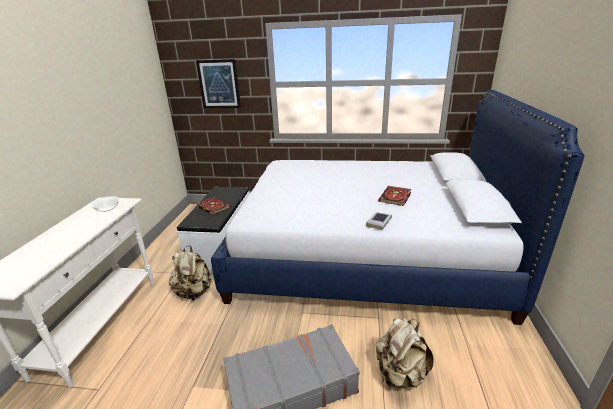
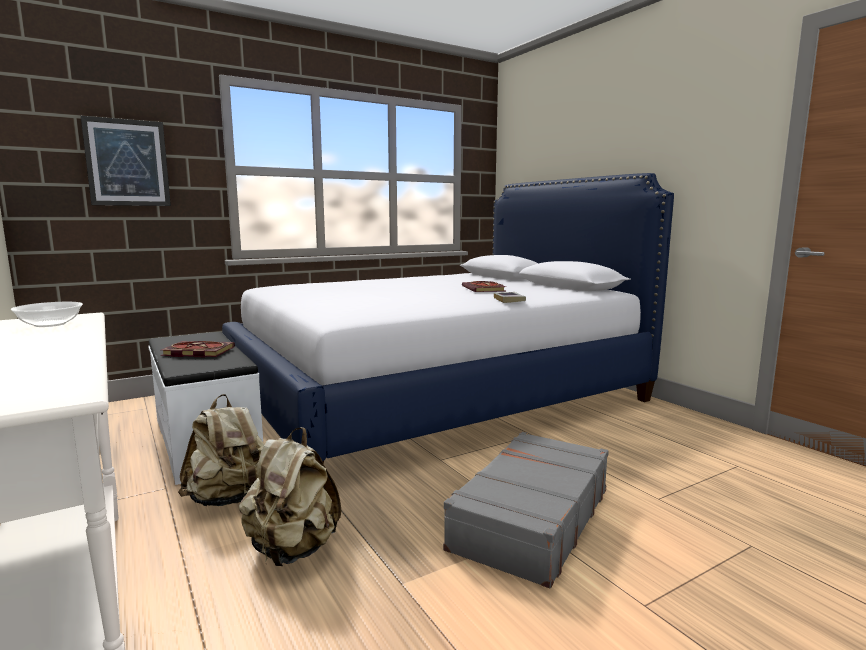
camera: 40 degrees left, 15 degrees down
(400, 374) = (617, 463): beige backpack -> beige backpack (292, 549)

